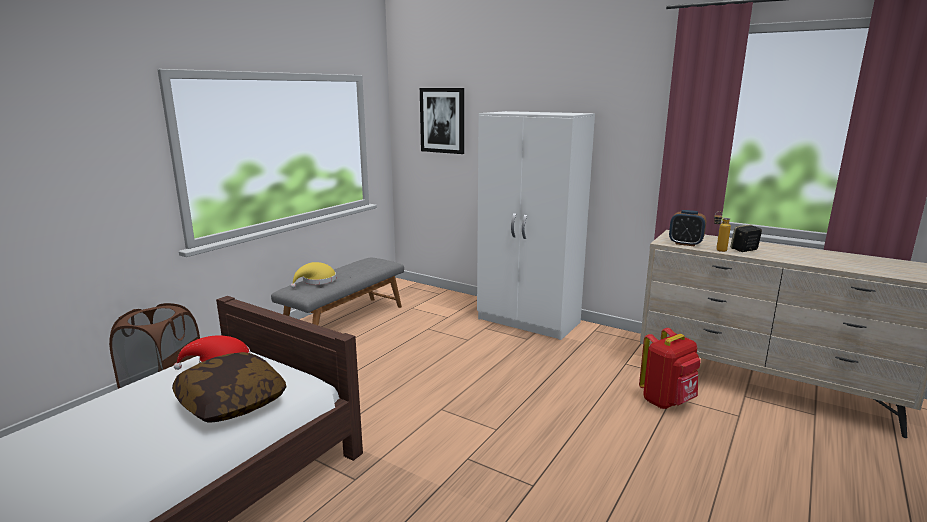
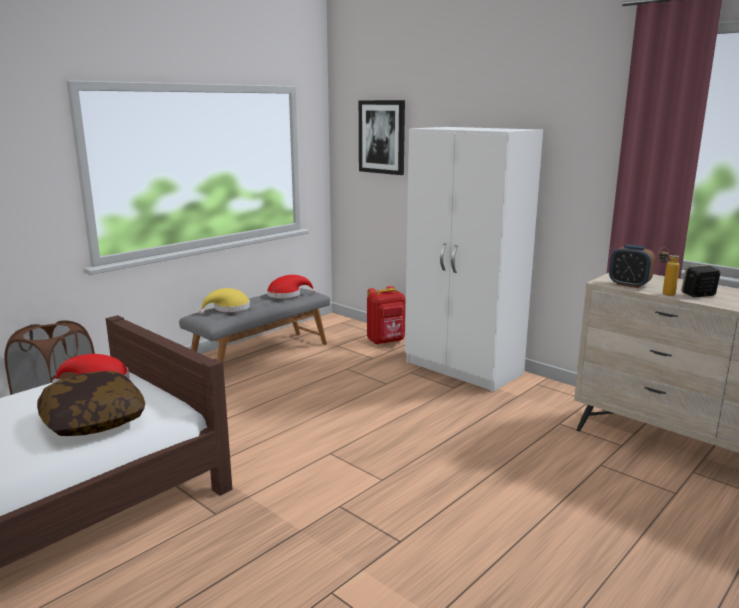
camera: 10 degrees right, 0 degrees up
(365, 265) = (287, 295): none -> red hat
(667, 401) = (592, 469): red backpack -> red backpack (386, 341)

